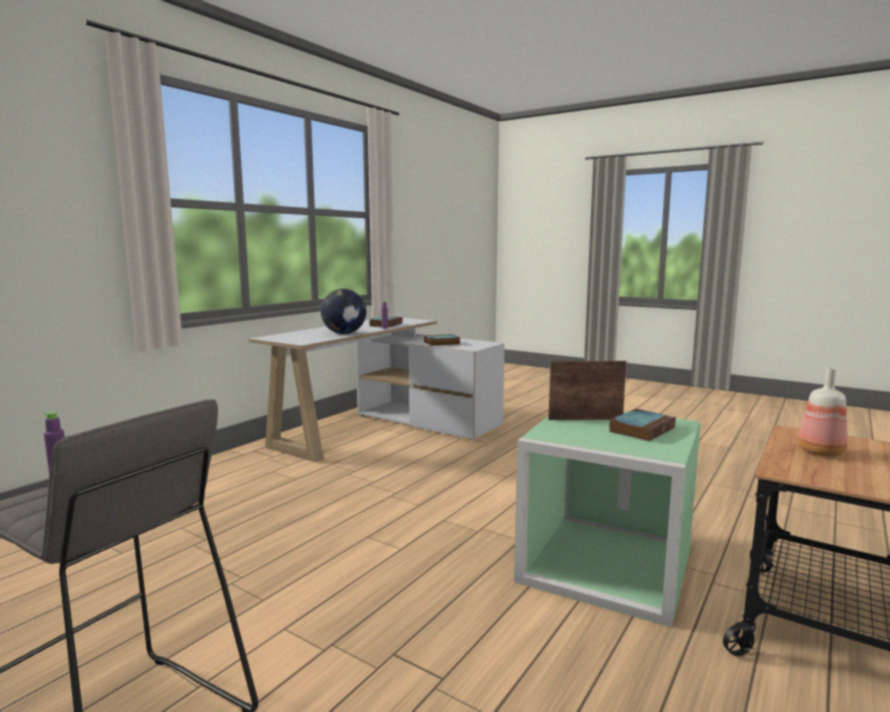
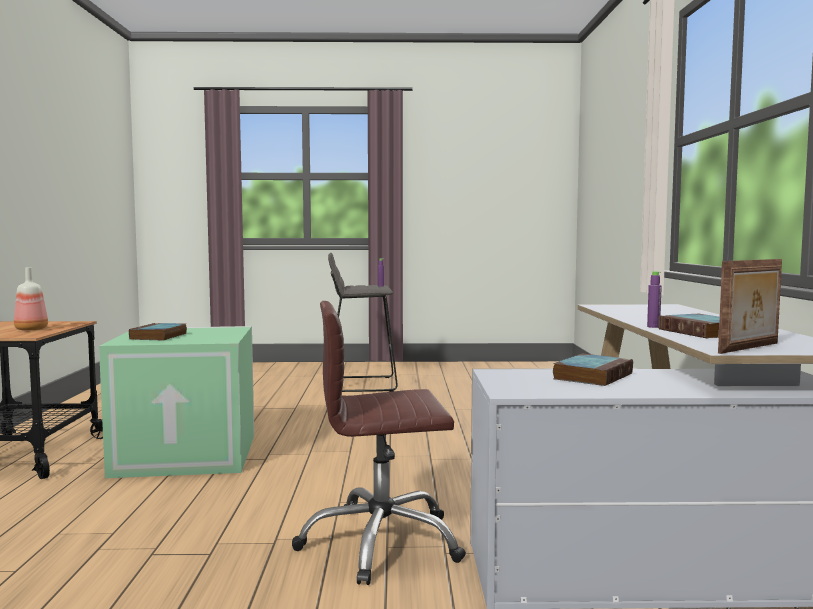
camera: 145 degrees right, 5 degrees down
(344, 333) = (634, 315): globe -> none
(510, 452) = (381, 543): none -> brown office chair
(585, 419) = (209, 336): picture frame -> picture frame (751, 348)

